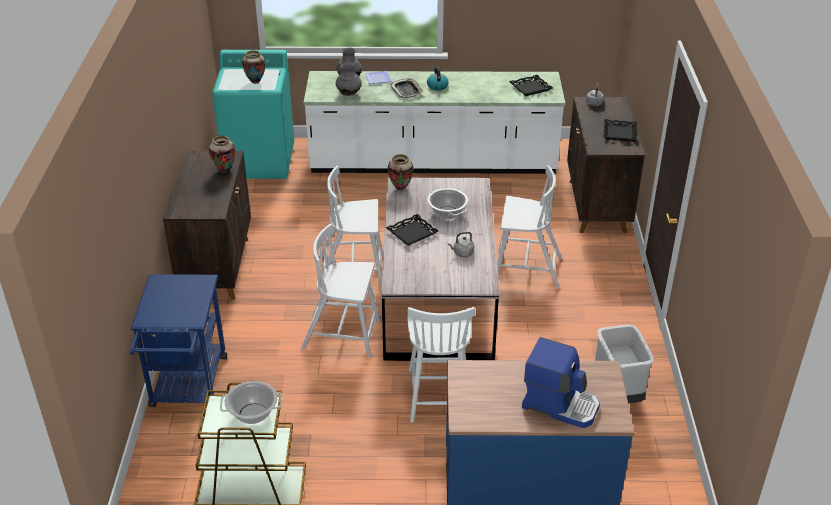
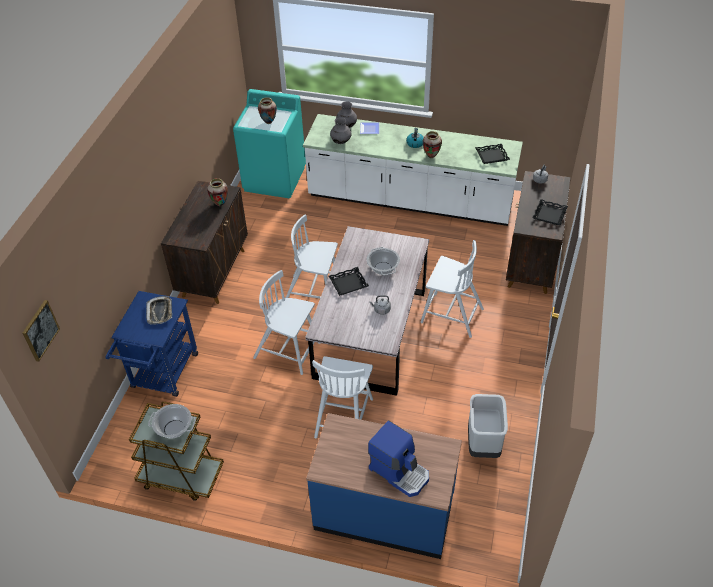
camera: 15 degrees right, 10 degrees up
(73, 291) = (40, 330): none -> picture
(400, 188) = (354, 238): vase -> vase (431, 156)
(407, 91) = (388, 145): tray -> tray (160, 312)

